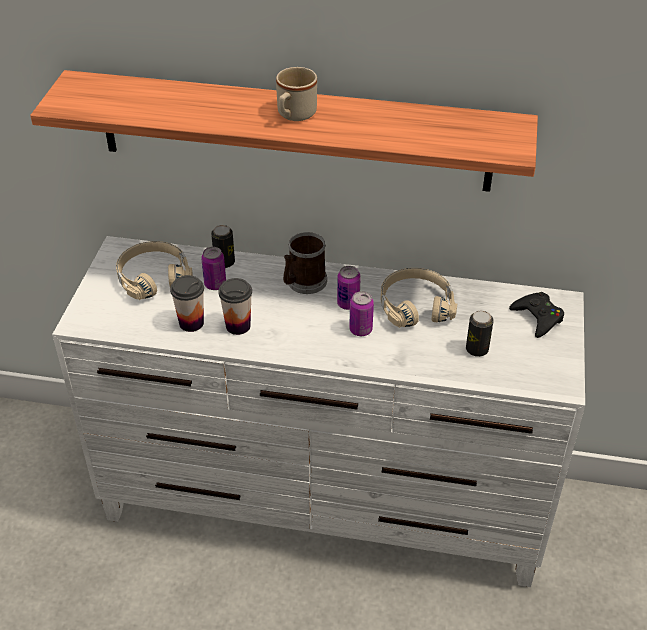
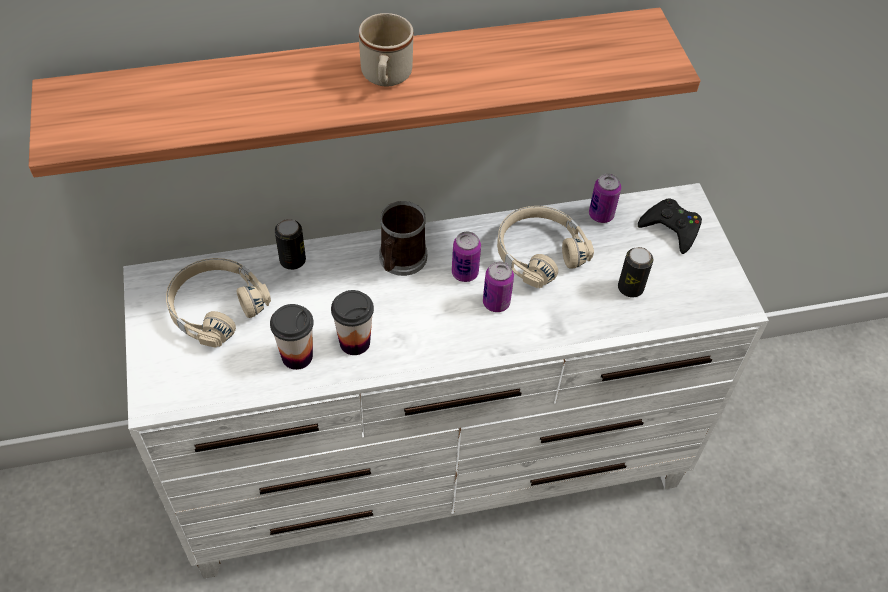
camera: 25 degrees left, 10 degrees up
(215, 284) = (297, 294): can -> can (601, 215)

